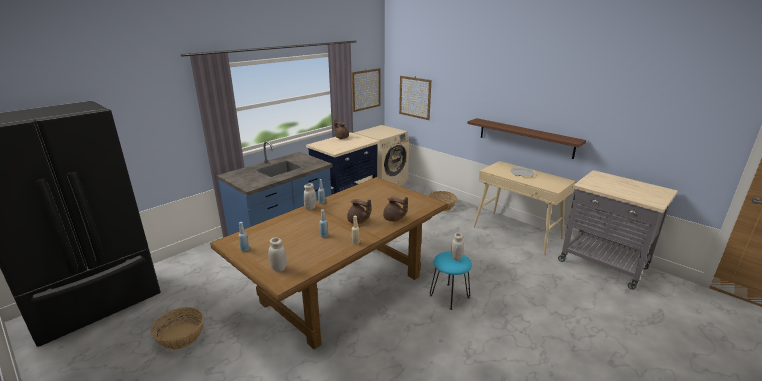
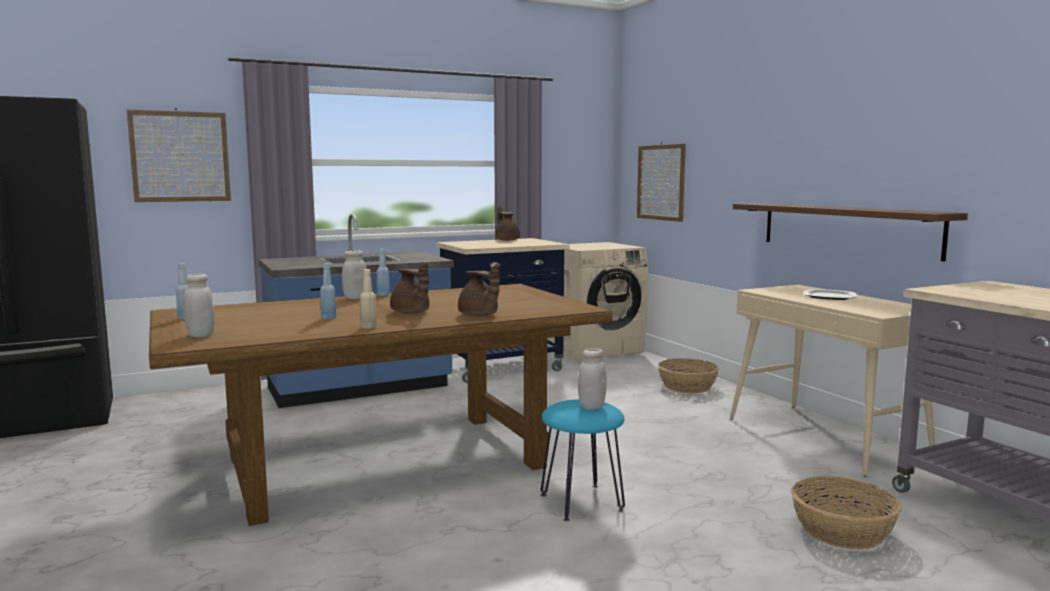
camera: 20 degrees right, 15 degrees down
(182, 336) = (75, 473): basket -> basket (842, 531)
(366, 89) = (576, 170): picture -> picture (180, 155)

